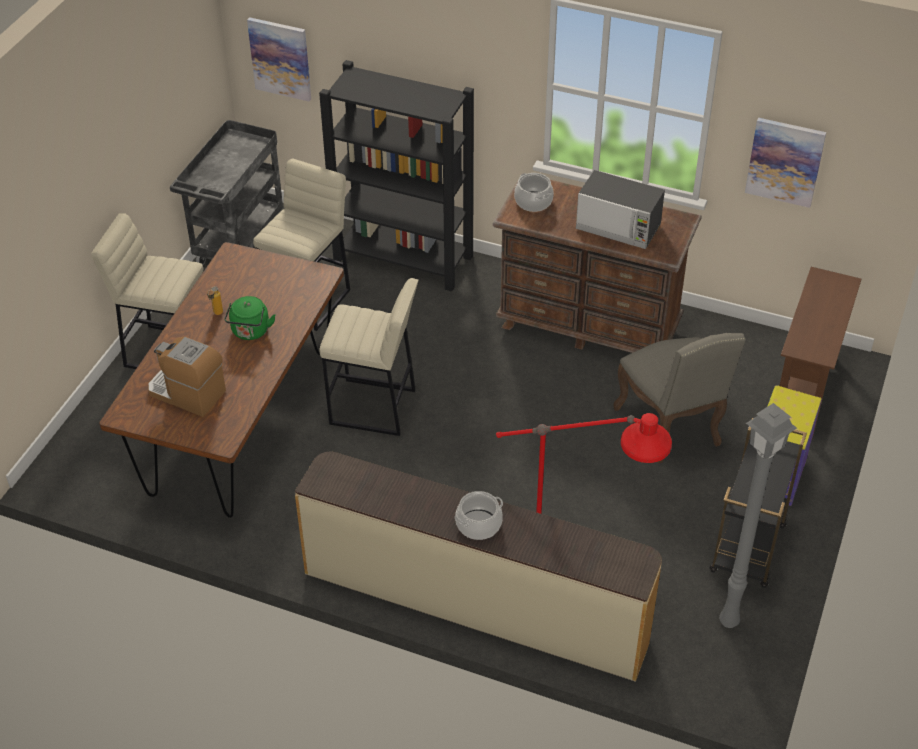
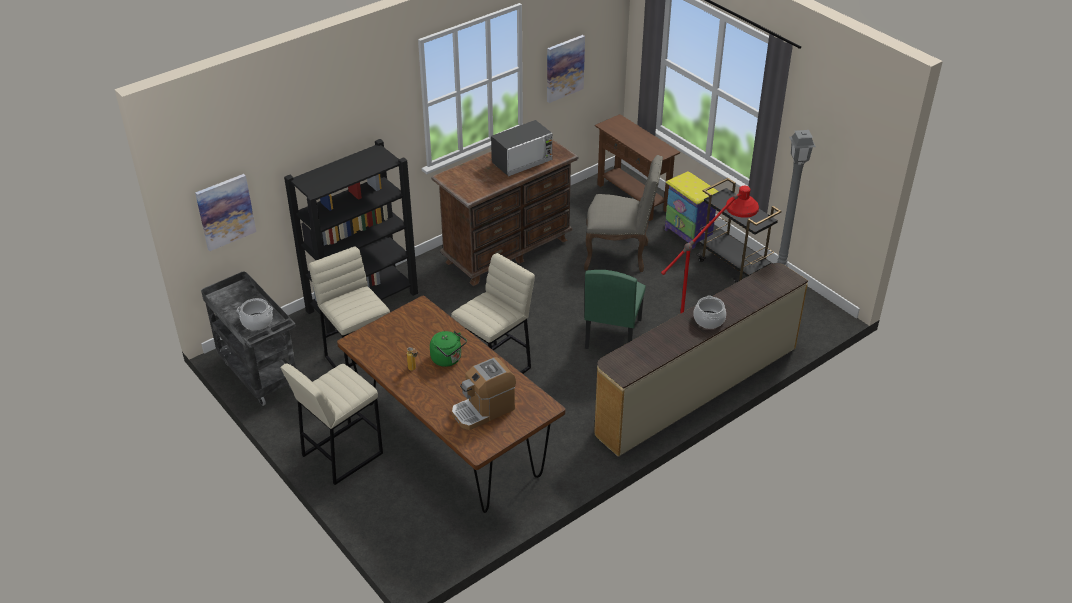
camera: 60 degrees left, 5 degrees down
(515, 482) = (612, 333): none -> green chair
(533, 202) = (465, 182): cooking pot -> cooking pot (257, 322)

